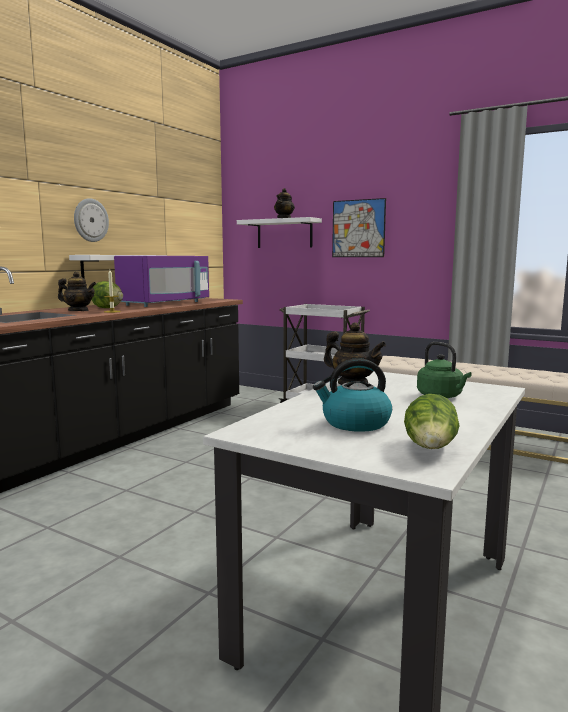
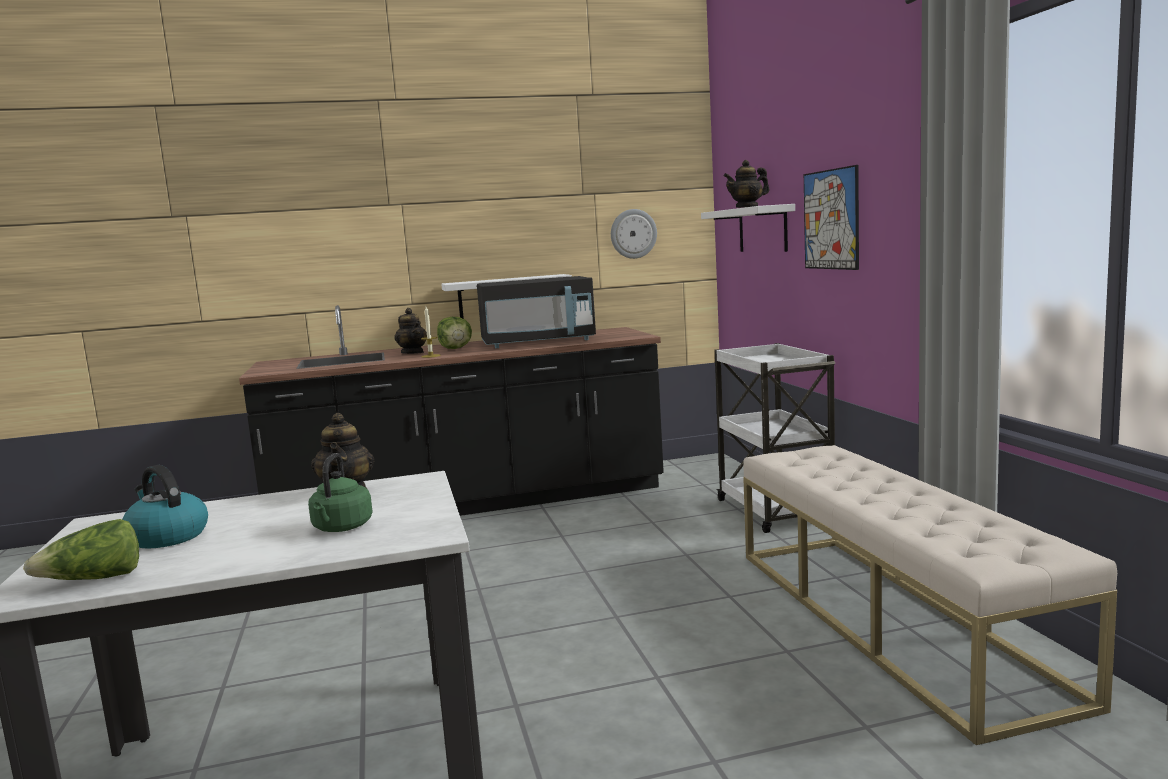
camera: 45 degrees right, 0 degrees up
(90, 220) = (471, 239): wall clock -> wall clock (633, 234)
(165, 304) = (538, 343): purple microwave -> black microwave

